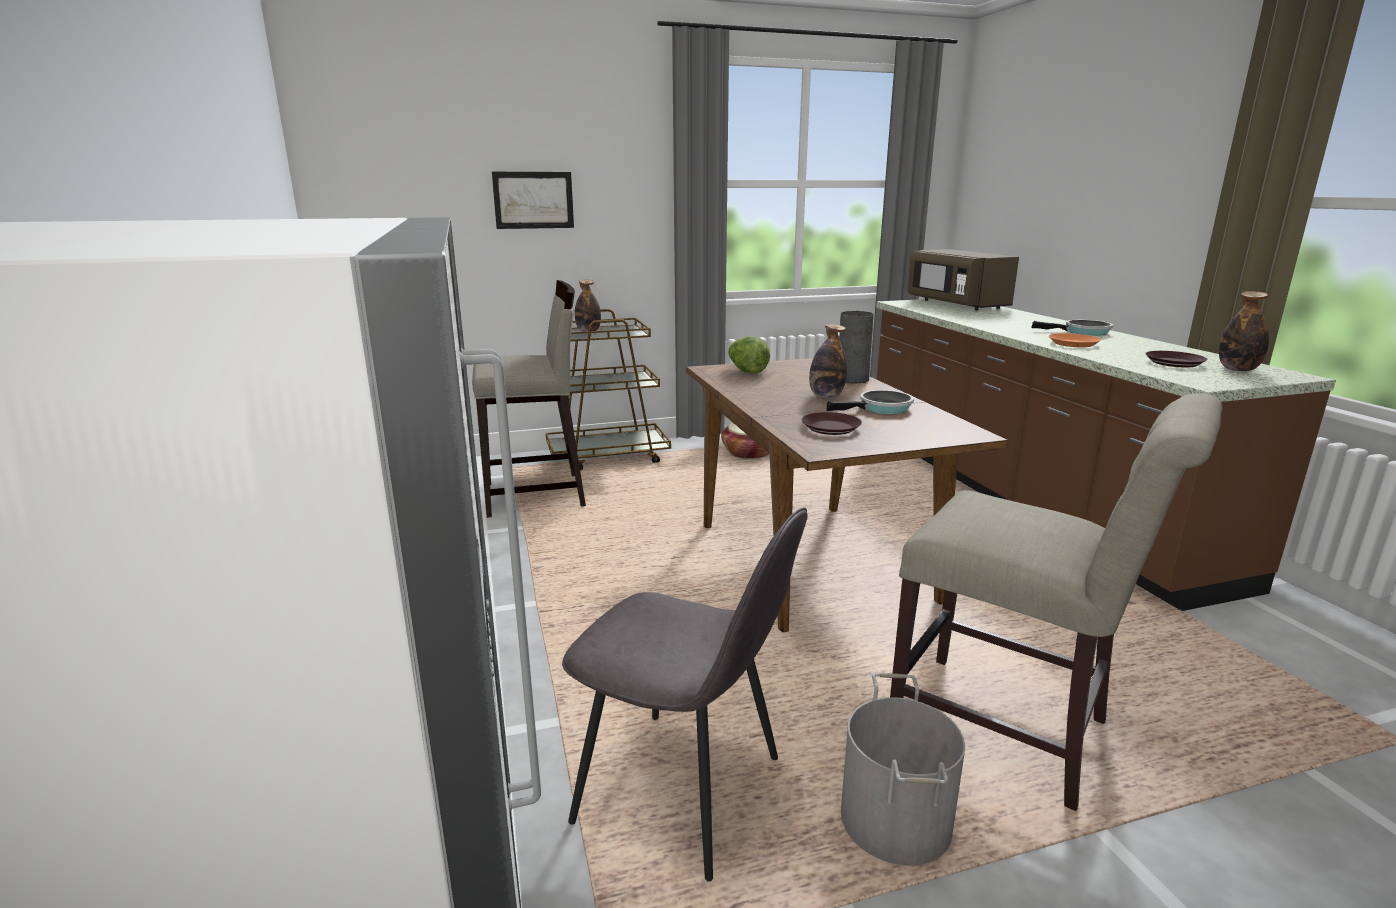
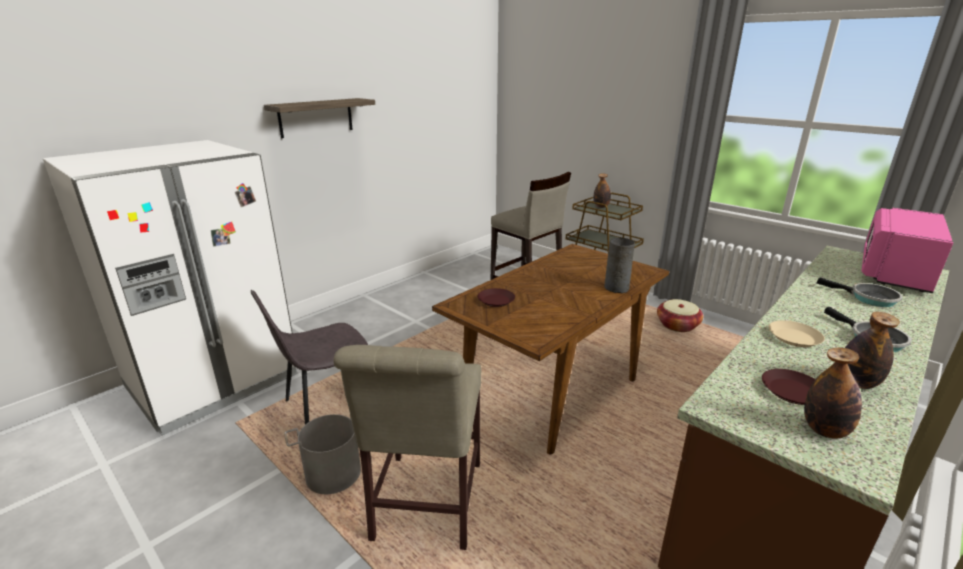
camera: 60 degrees right, 5 degrees up
(142, 181) = (316, 117): none -> shelf
(533, 200) = (598, 118): picture -> none
(684, 792) = (326, 410): grey chair -> grey chair turned 60 degrees clockwise
(747, 371) = (585, 258): lettuce -> none
(826, 396) = (562, 288): bottle -> bottle (856, 383)
(881, 408) = (557, 307): frying pan -> frying pan (869, 298)
(955, 304) = (894, 272): brown microwave -> pink microwave
(1073, 344) = (794, 337): orange plate -> beige plate

